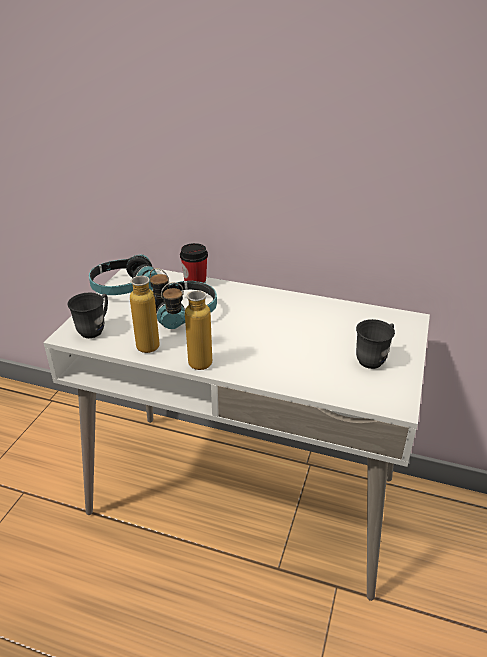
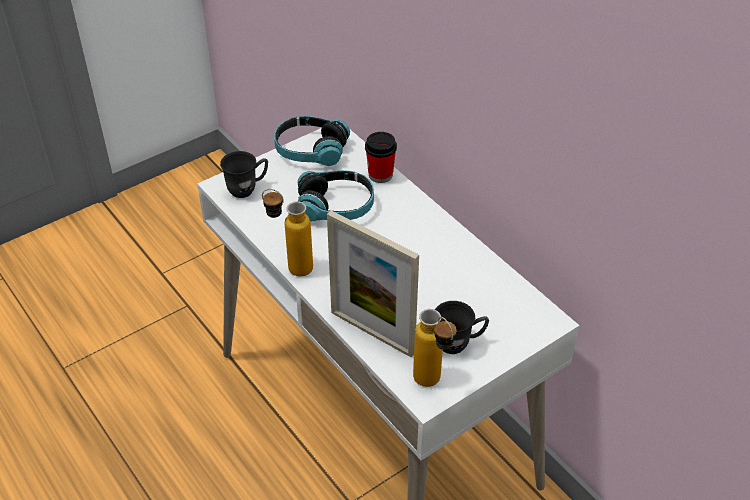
camera: 35 degrees right, 10 degrees up
(156, 349) = (278, 235): bottle -> bottle (433, 385)
(306, 381) = (372, 332): none -> picture frame

